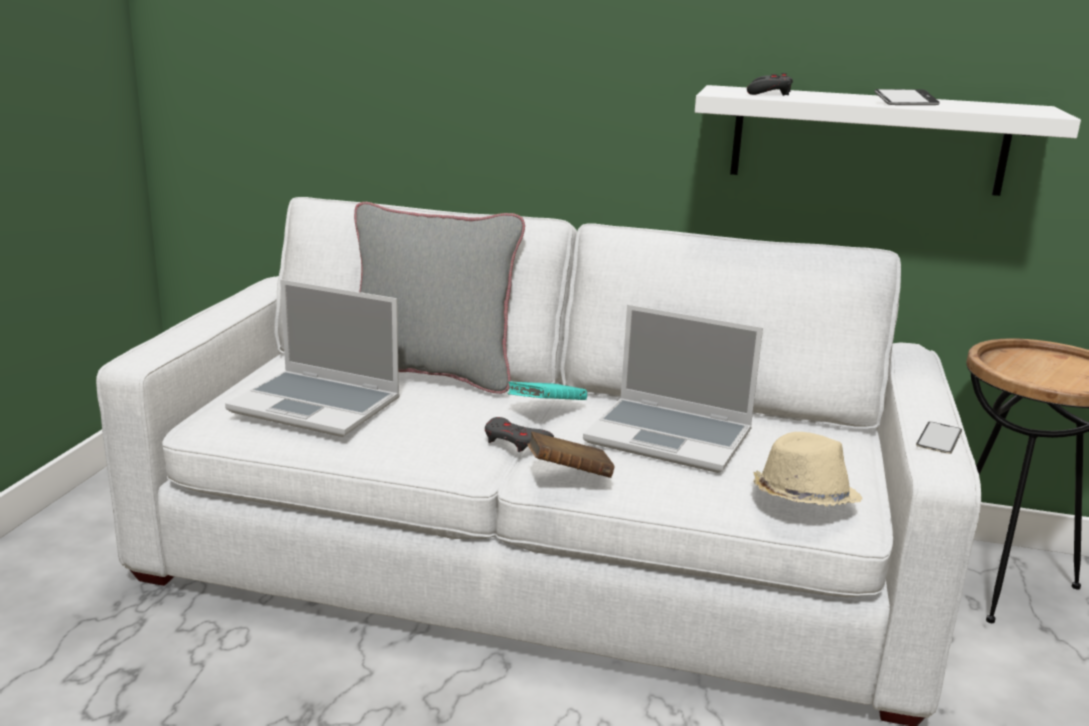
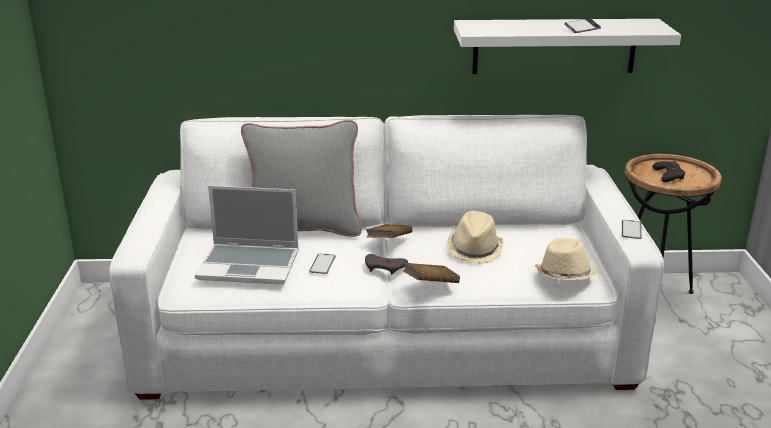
camera: 15 degrees left, 5 degrees up
(422, 420) = (322, 264): none -> phone
(546, 409) = (389, 242): turquoise book -> brown book
(671, 437) = (475, 249): laptop -> beige hat
(769, 93) = (499, 27): black game controller -> black game controller (668, 175)

